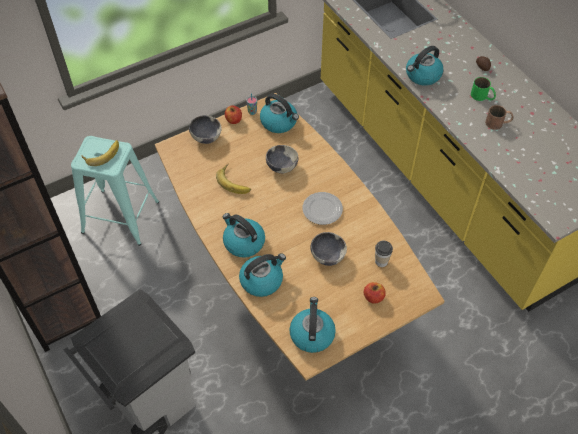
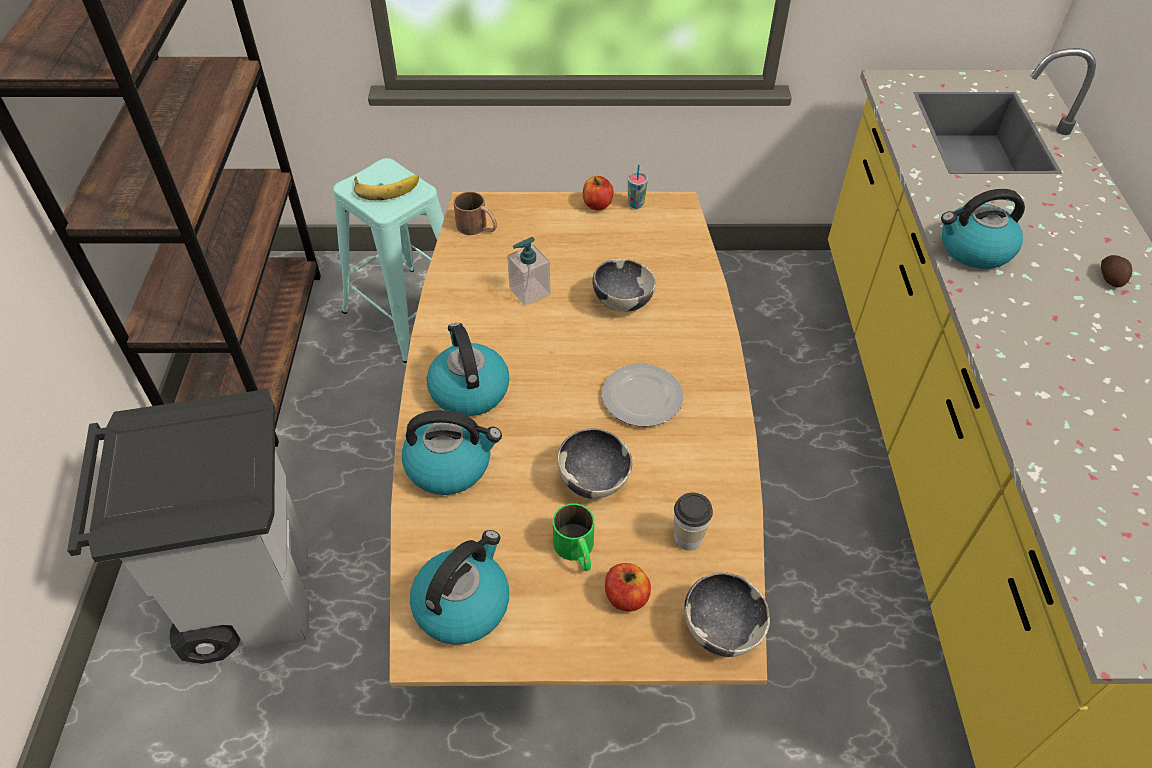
camera: 30 degrees right, 5 degrees down
(206, 137) = (535, 212): bowl -> bowl (721, 629)
(235, 181) = (529, 292): banana -> soap dispenser
(279, 122) = (669, 235): kettle -> none
(482, 96) = (1080, 328): green mug -> green mug (577, 551)
(498, 123) = (1088, 386): brown mug -> brown mug (478, 227)

